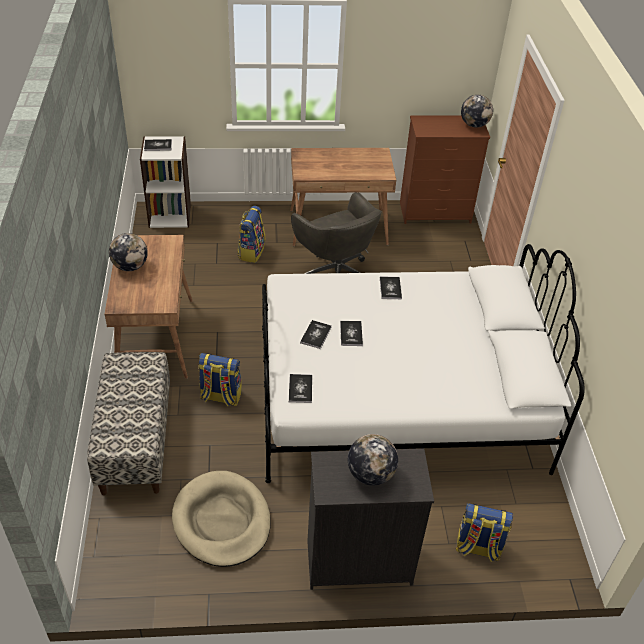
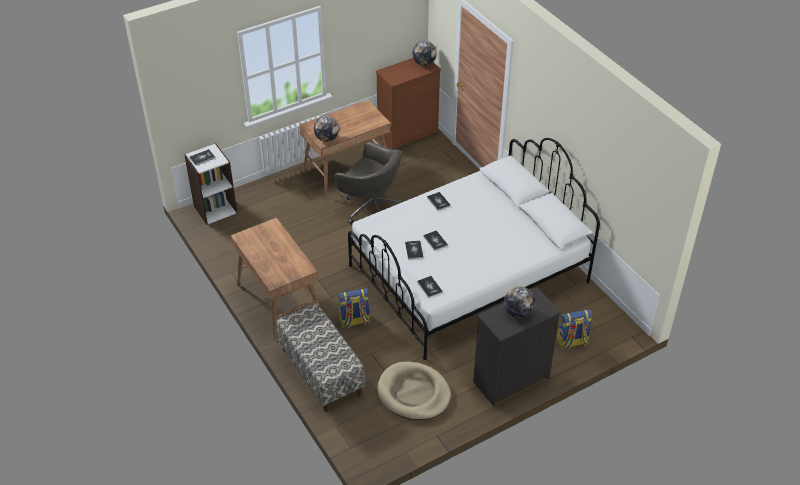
camera: 25 degrees left, 0 degrees up
(130, 266) = (259, 253): globe -> globe (327, 138)
(251, 251) = (298, 214): backpack -> none

